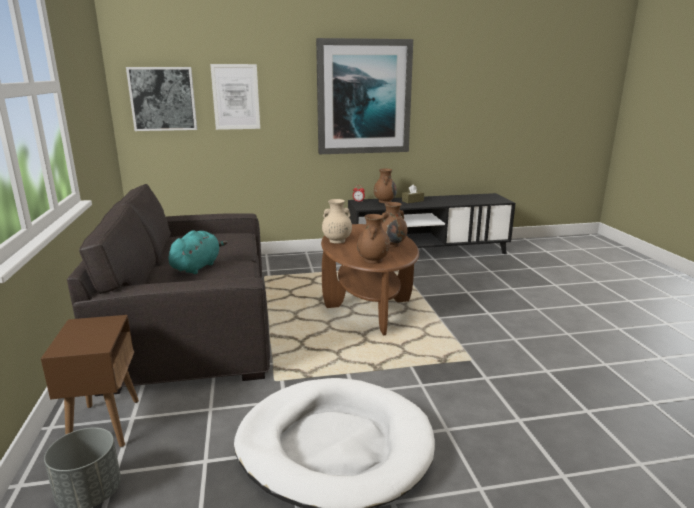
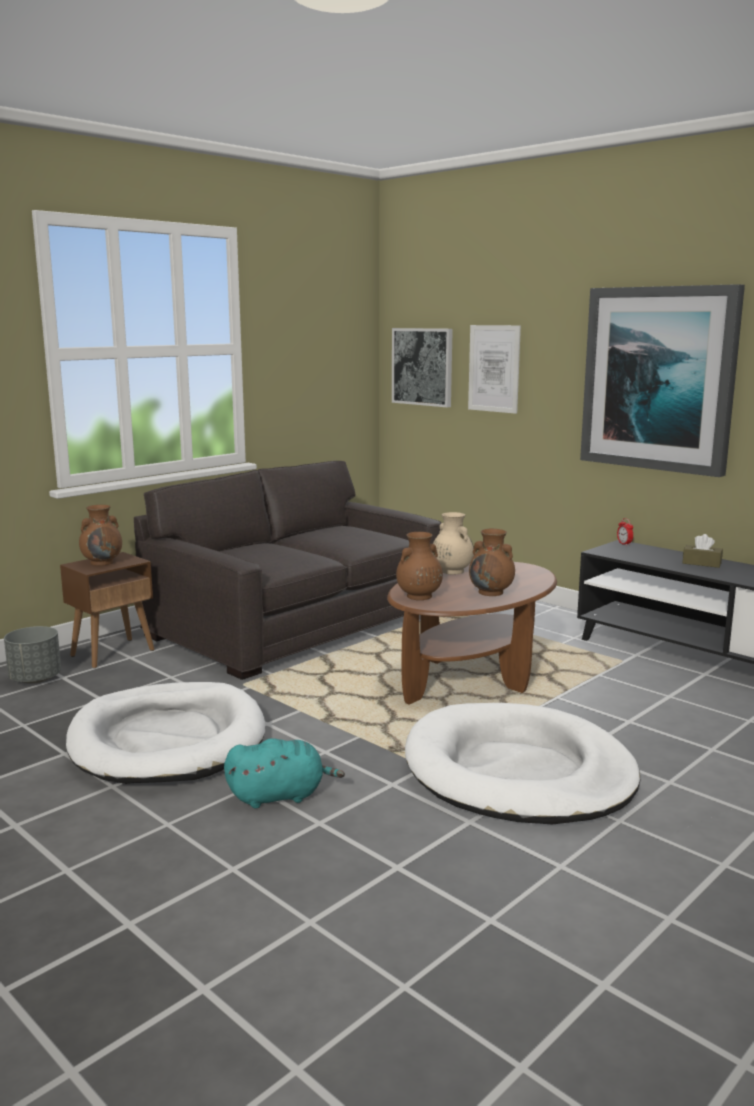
camera: 55 degrees right, 5 degrees down
(197, 267) = (277, 550): turquoise plush toy -> turquoise plush toy (280, 796)
(384, 201) = (658, 553): brown vase -> brown vase (102, 562)
(499, 337) = (518, 772): none -> white dog bed

